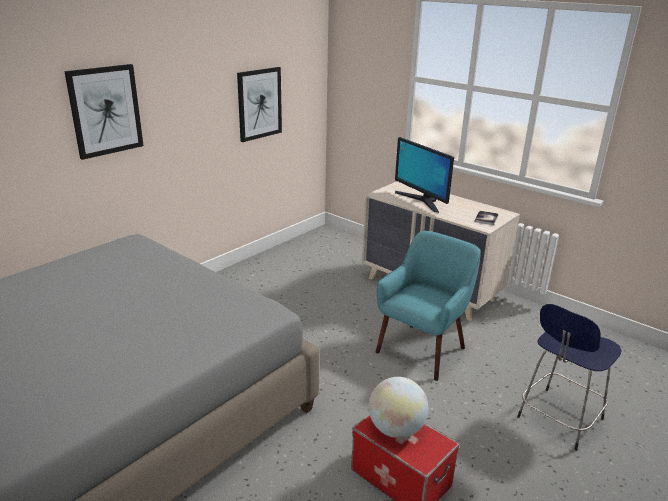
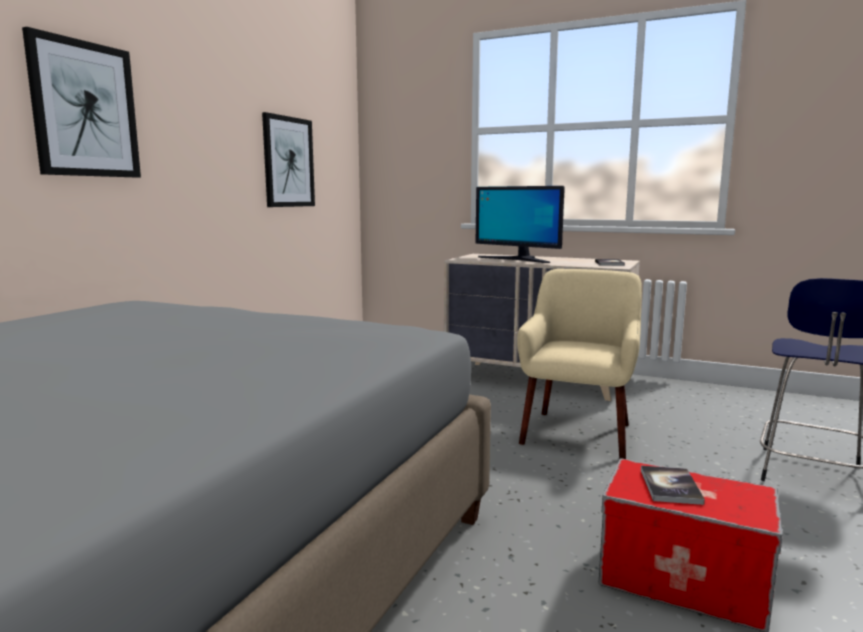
camera: 15 degrees left, 15 degrees down
(396, 429) = (670, 486): globe -> book
(422, 350) = (578, 433): turquoise armchair -> beige armchair

